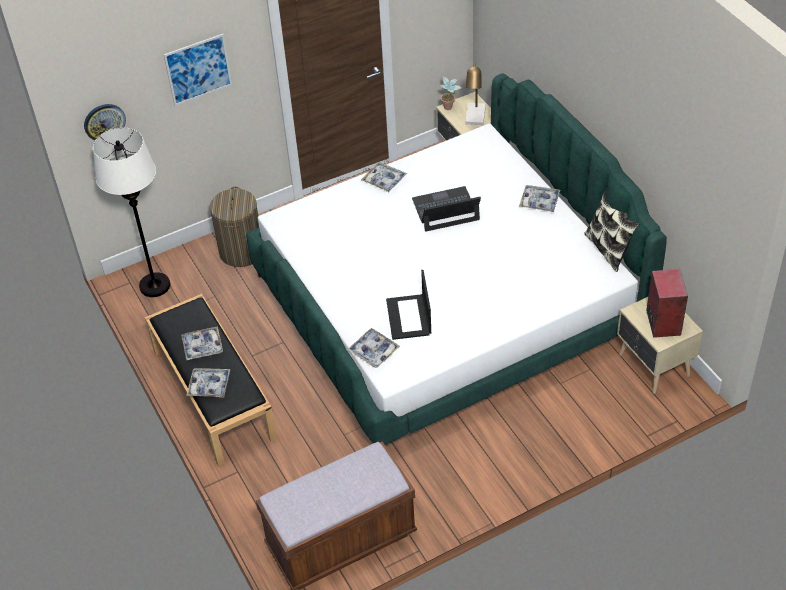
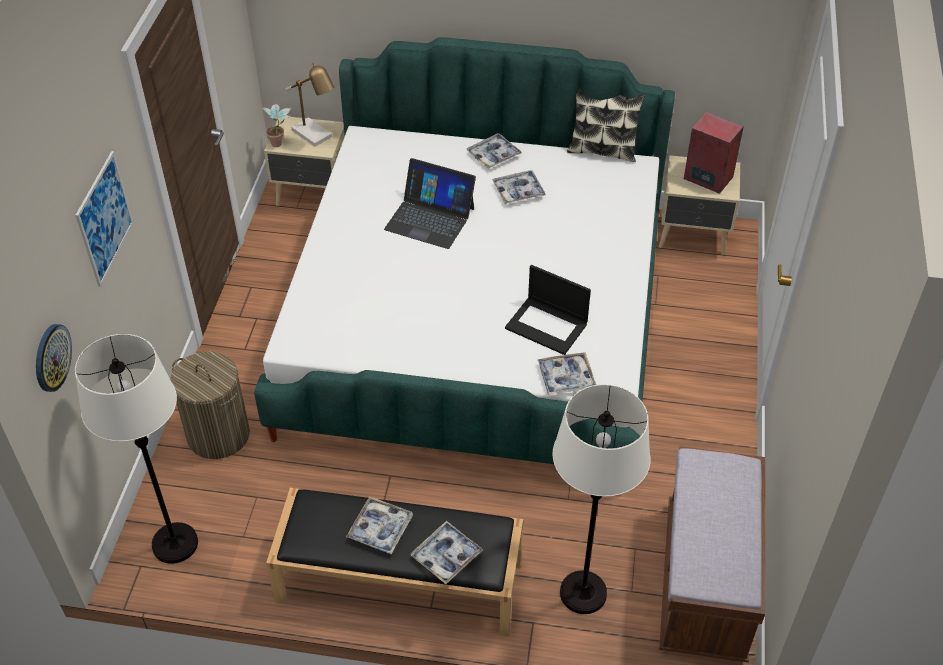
camera: 55 degrees left, 0 degrees up
(279, 483) = (582, 593): none -> white floor lamp
(384, 180) = (335, 236): tray -> tray (518, 191)
(445, 210) = (430, 218): laptop -> laptop turned 90 degrees counterclockwise

